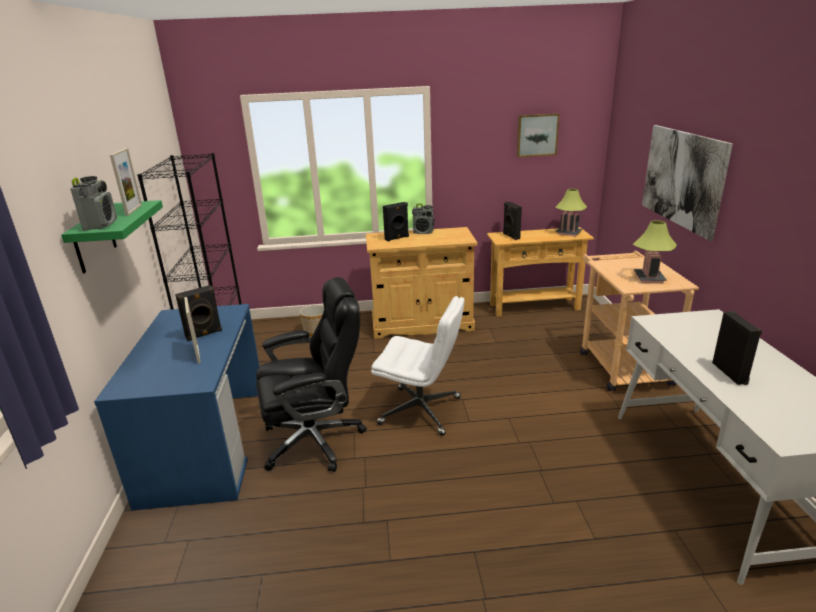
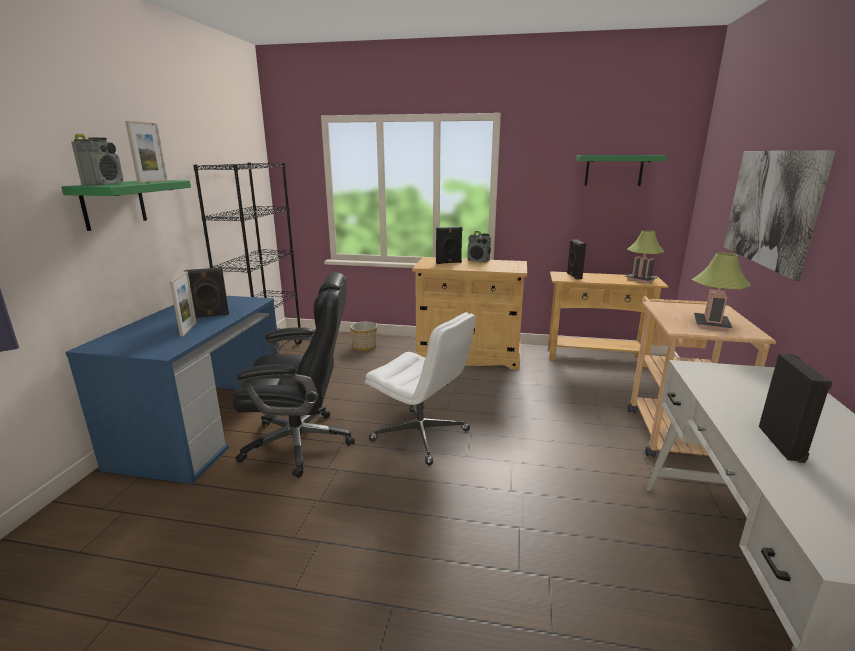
camera: 15 degrees right, 5 degrees down
(536, 135) = (613, 170): picture -> green shelf

